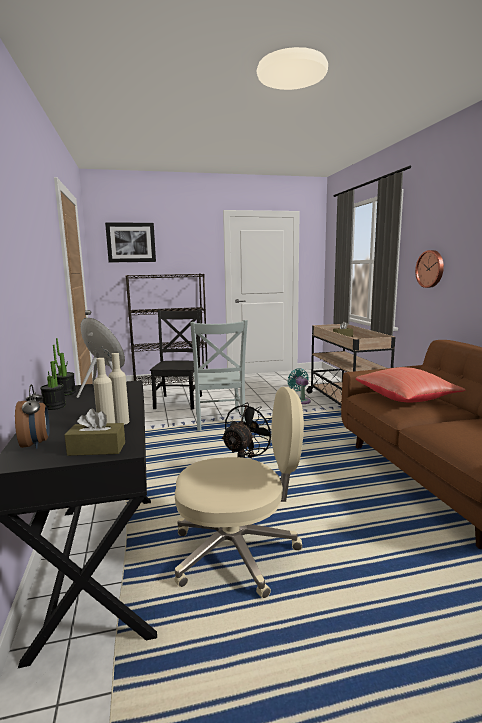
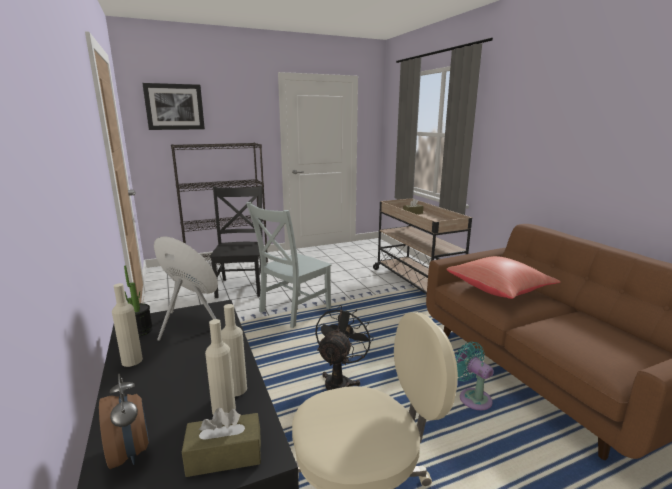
camera: 10 degrees left, 5 degrees up
(54, 406) = (132, 361): potted plant -> beige bottle
(219, 421) = (292, 311): grey chair -> grey chair turned 60 degrees clockwise
(300, 400) = (370, 279): turquoise fan -> turquoise fan (472, 397)
(430, 269) = (510, 149): wall clock -> none

